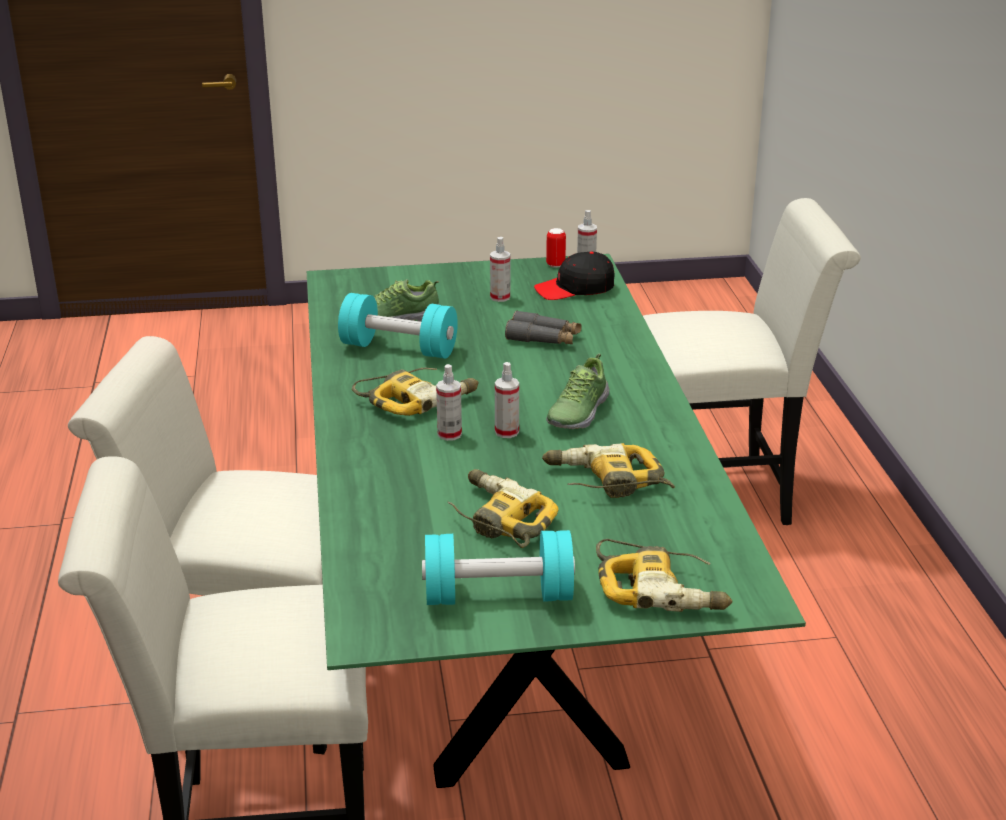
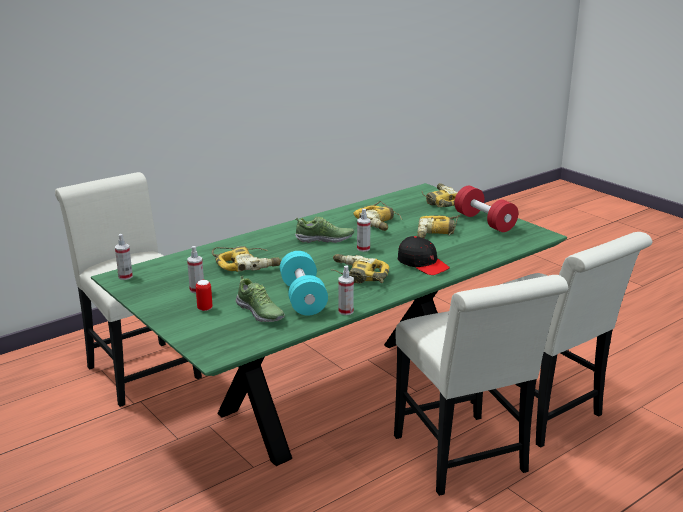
camera: 120 degrees left, 5 degrees down
(449, 434) = (382, 259): spray bottle -> spray bottle (346, 311)
(498, 596) = (484, 222): turquoise dumbbell -> red dumbbell
(543, 338) = (247, 264): grey binoculars -> power drill
(555, 265) = (125, 287): can -> can (205, 308)
(575, 289) = (163, 272): black cap -> black cap (422, 264)

